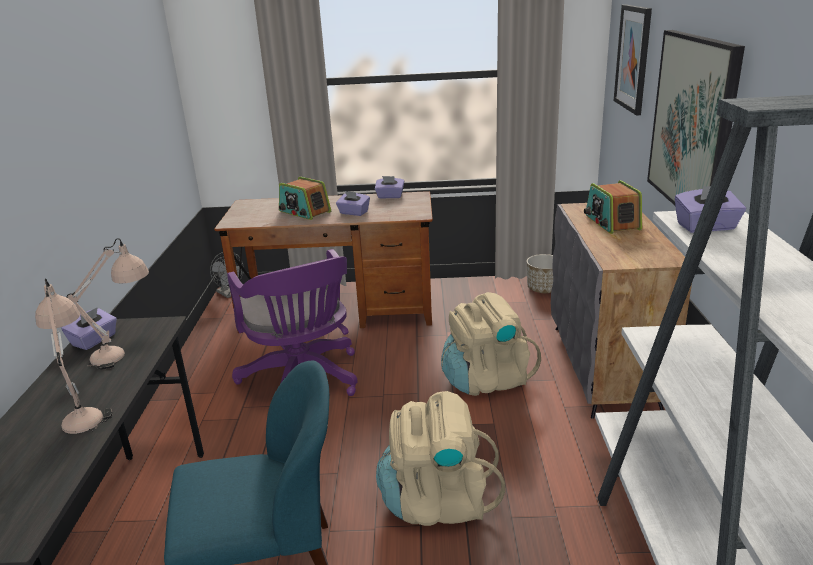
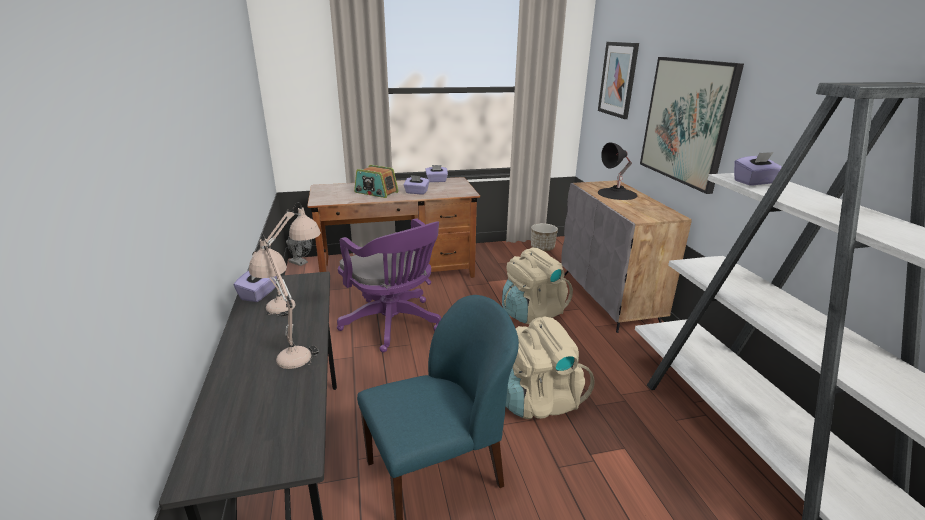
camera: 15 degrees left, 0 degrees up
(611, 222) = (617, 194): radio -> black table lamp

